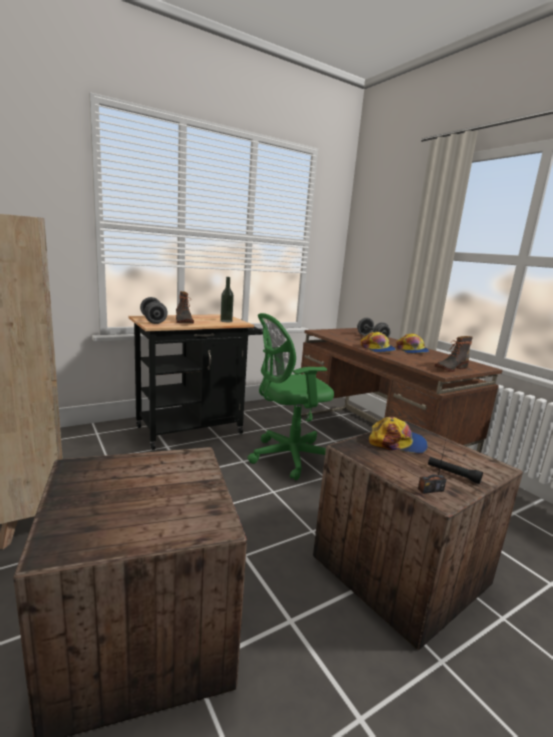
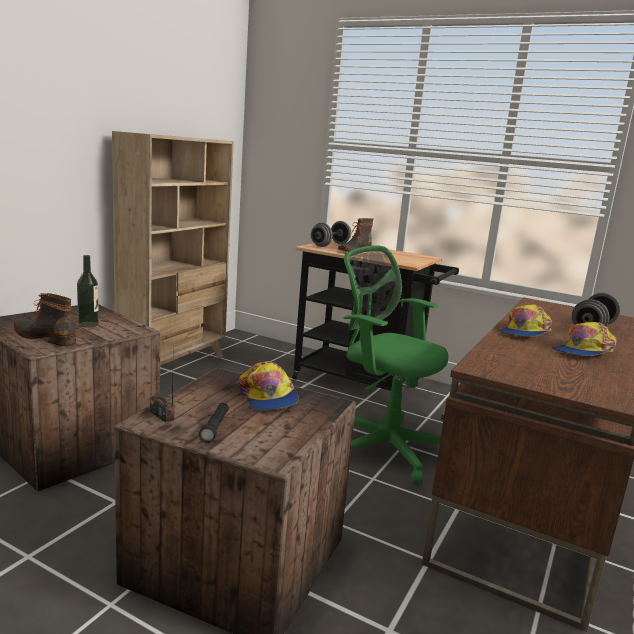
camera: 60 degrees right, 0 degrees up
(226, 321) = (401, 259): bottle -> bottle (88, 324)
(450, 368) = (528, 374): boot -> boot (46, 337)

